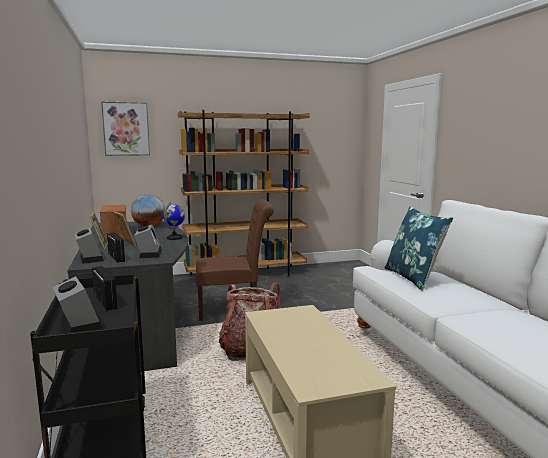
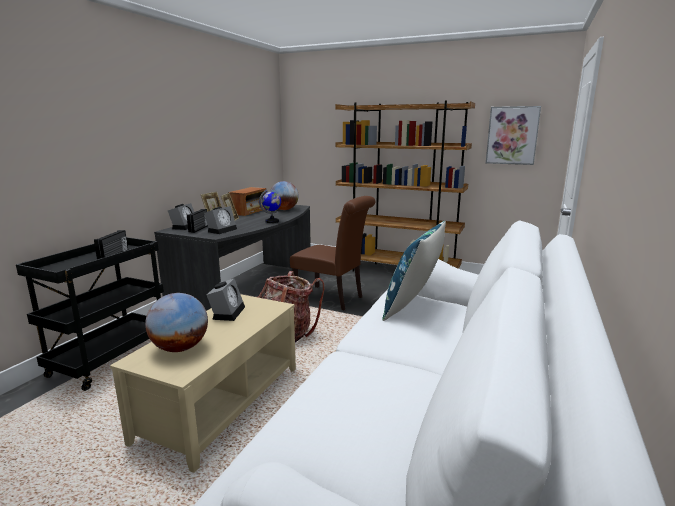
camera: 40 degrees right, 5 degrees up
(78, 324) = (66, 265): alarm clock -> alarm clock (227, 312)
(126, 129) = (308, 122): picture -> picture (512, 135)
(319, 365) = (180, 348): none -> globe

